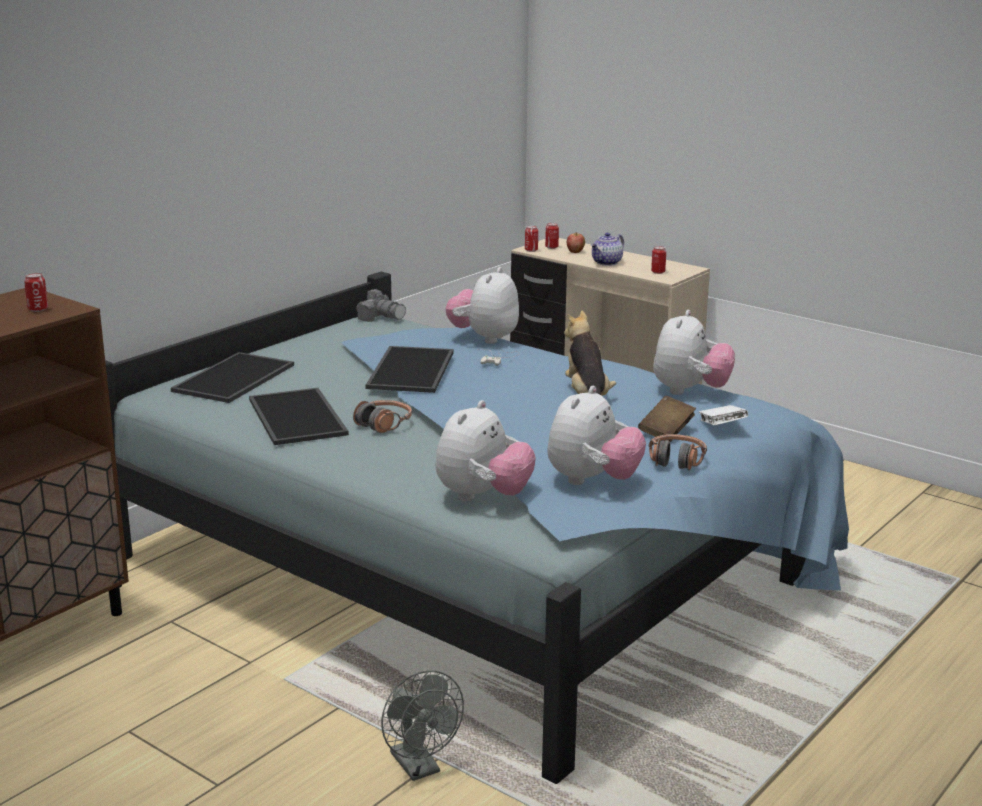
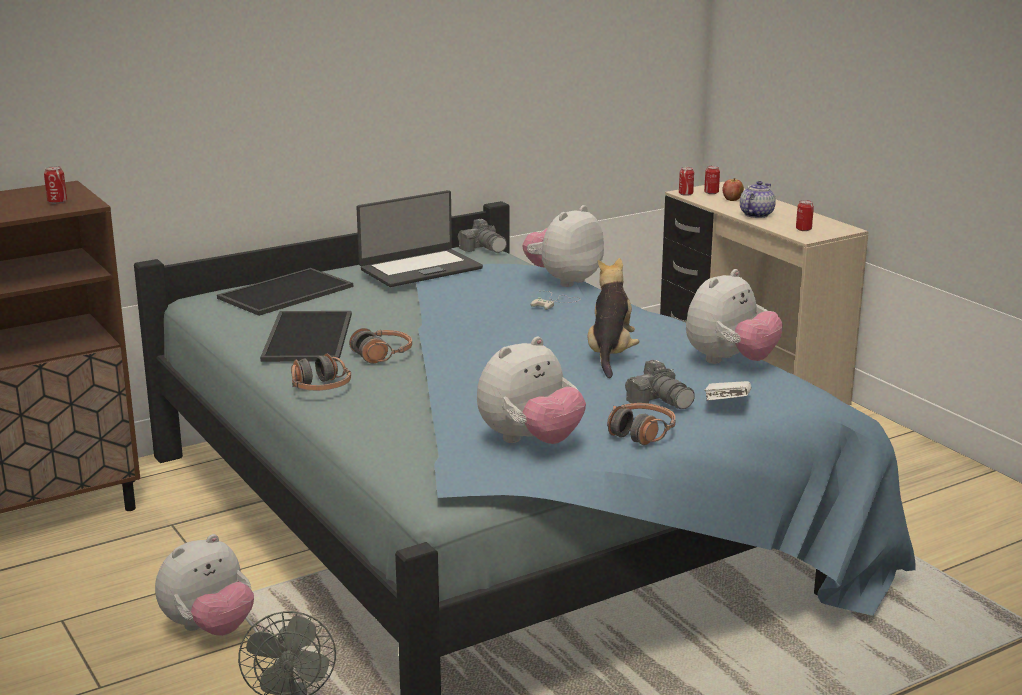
camera: 20 degrees right, 0 degrees up
(347, 341) = (420, 268): none -> laptop
(355, 461) = (320, 388): none -> headphones
(412, 370) = (456, 305): tray -> none
(483, 497) = (410, 441): plush toy -> plush toy (209, 628)
(607, 263) = (755, 214): teapot -> teapot turned 150 degrees clockwise
(666, 432) = (660, 401): brown book -> camera

